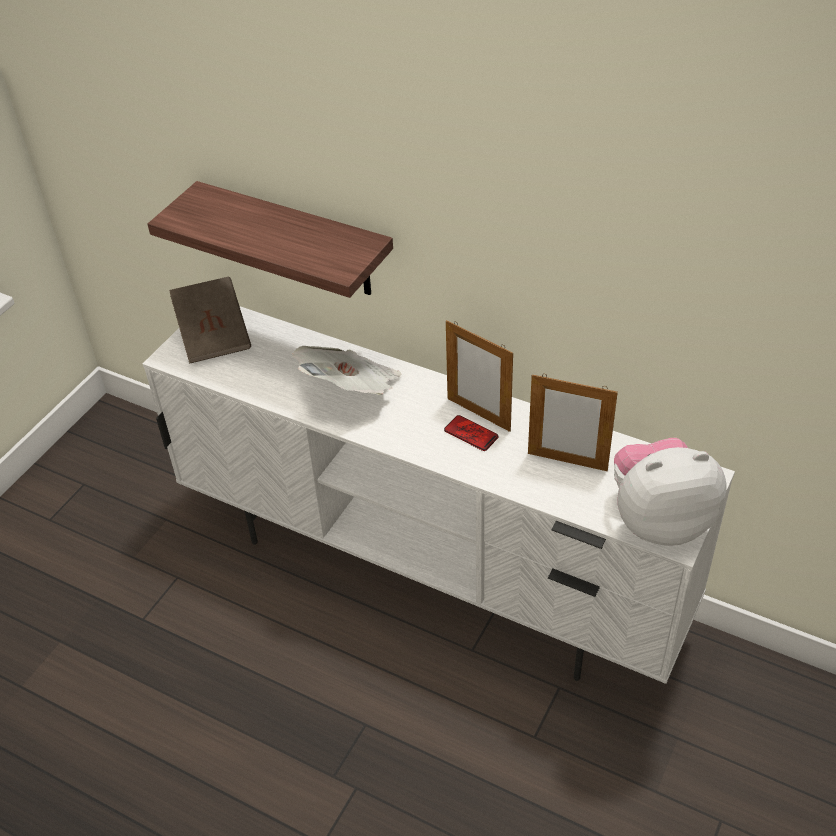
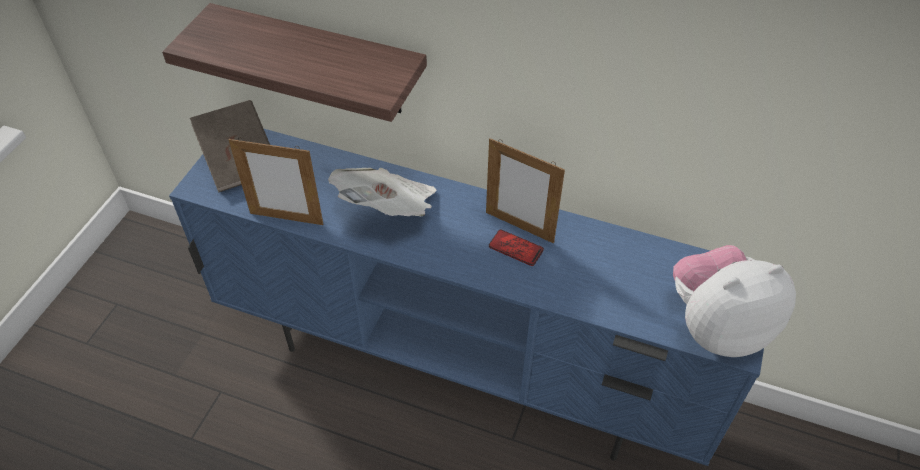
camera: 10 degrees left, 5 degrees up
(430, 573) = (463, 366): white tv stand -> blue tv stand
(567, 461) = (615, 271): picture frame -> picture frame (286, 218)

